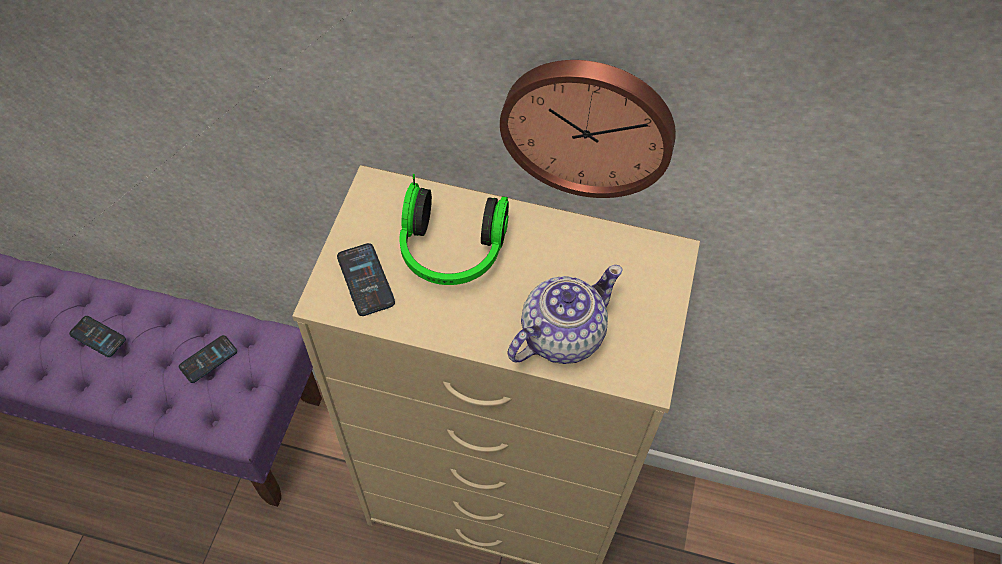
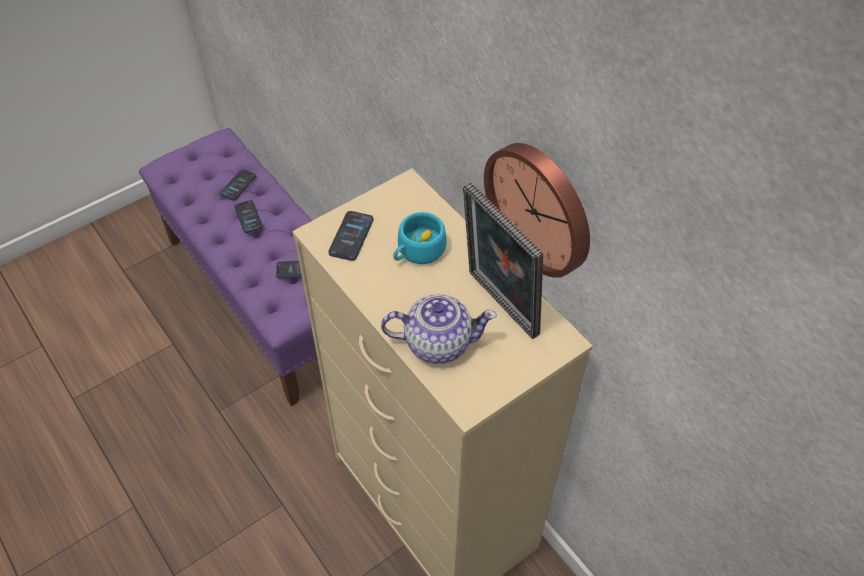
camera: 40 degrees right, 5 degrees down
(53, 308) = (238, 185): none -> phone
(451, 252) = (417, 251): headphones -> turquoise cup
(582, 258) = (498, 306): none -> picture frame

